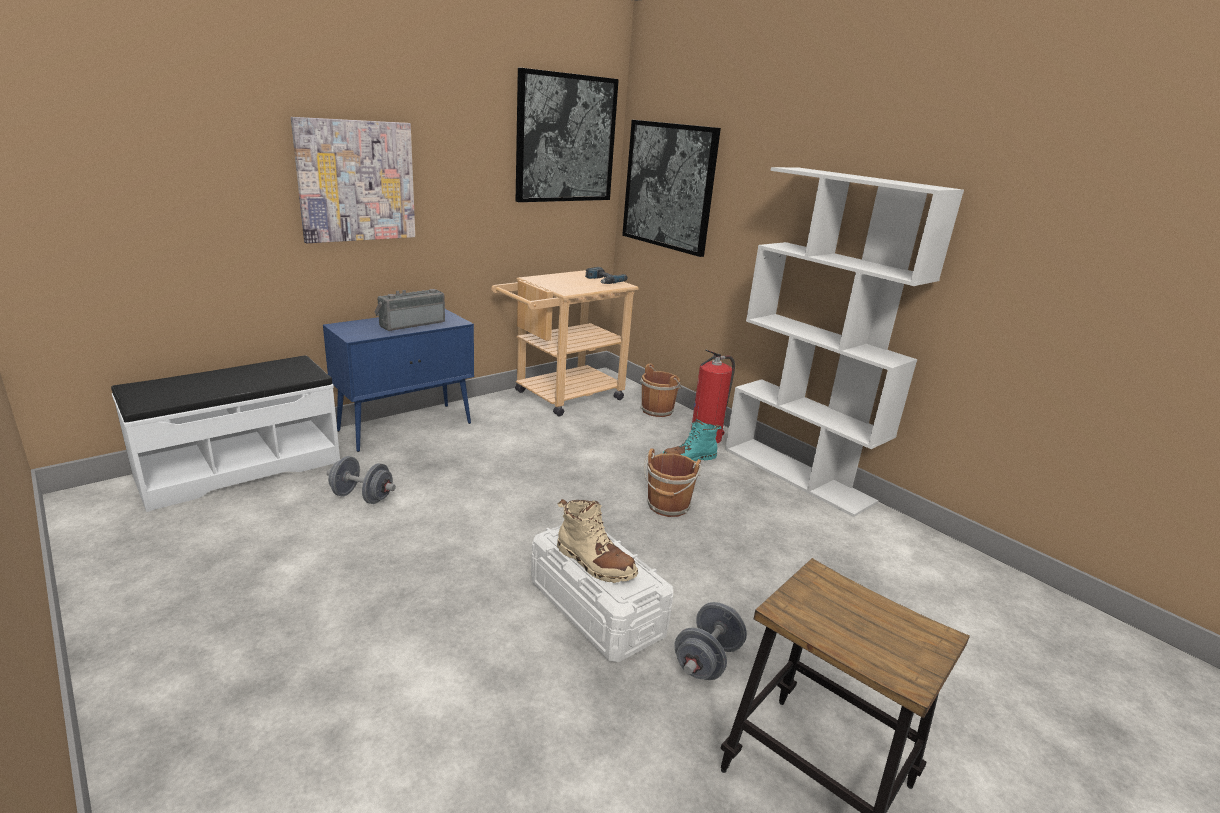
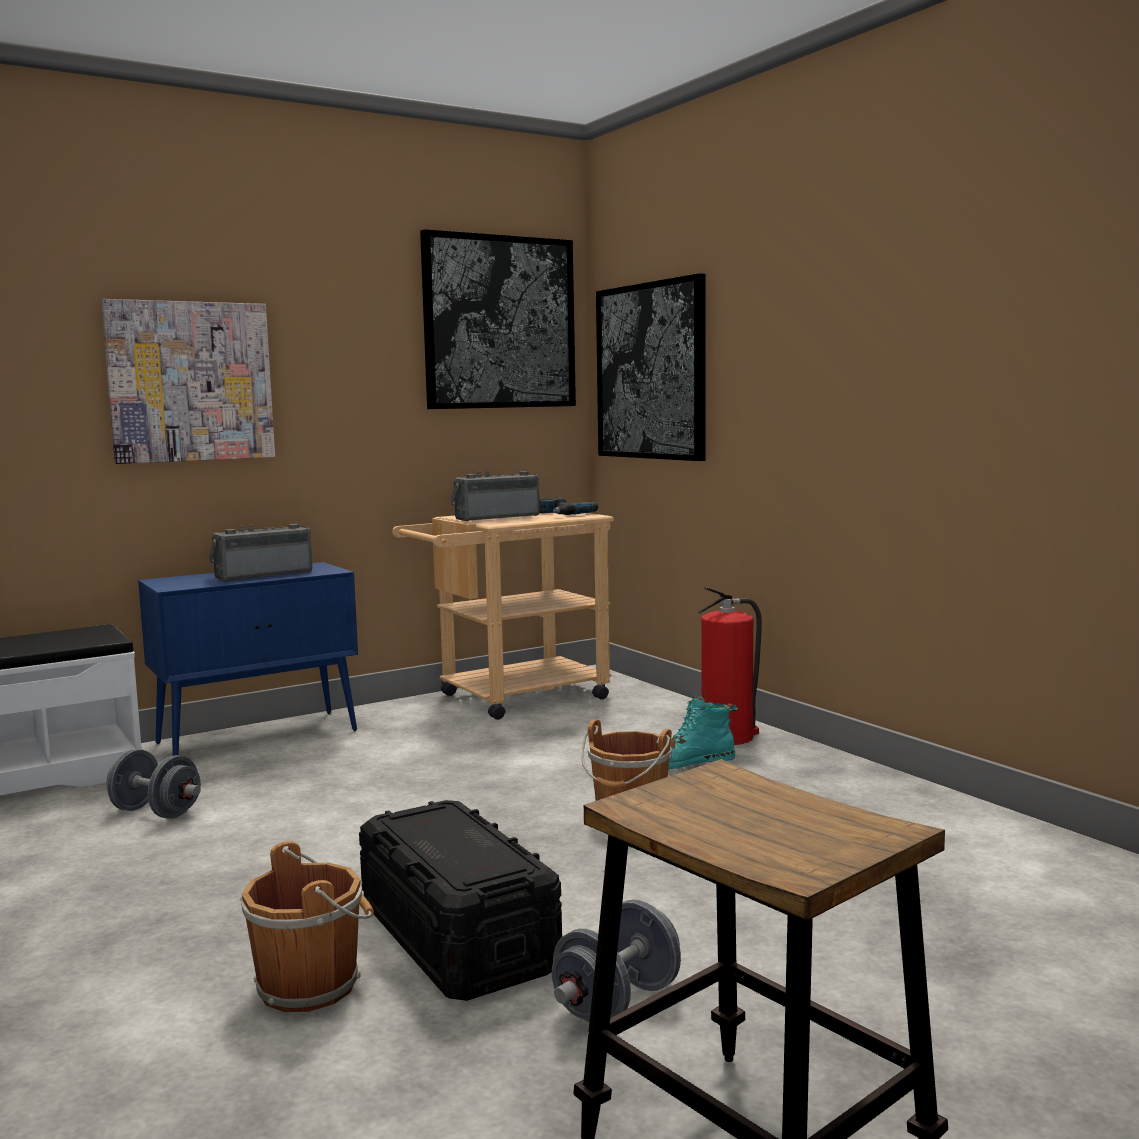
camera: 10 degrees right, 15 degrees down
(562, 283) = (495, 517): none -> radio
(594, 562) = (441, 846): beige boot -> none
(596, 608) = (457, 937): white storage box -> black storage box
(658, 410) = (660, 708): brown bucket -> brown bucket (312, 984)
(798, 475) = (870, 777): white bookcase -> none

